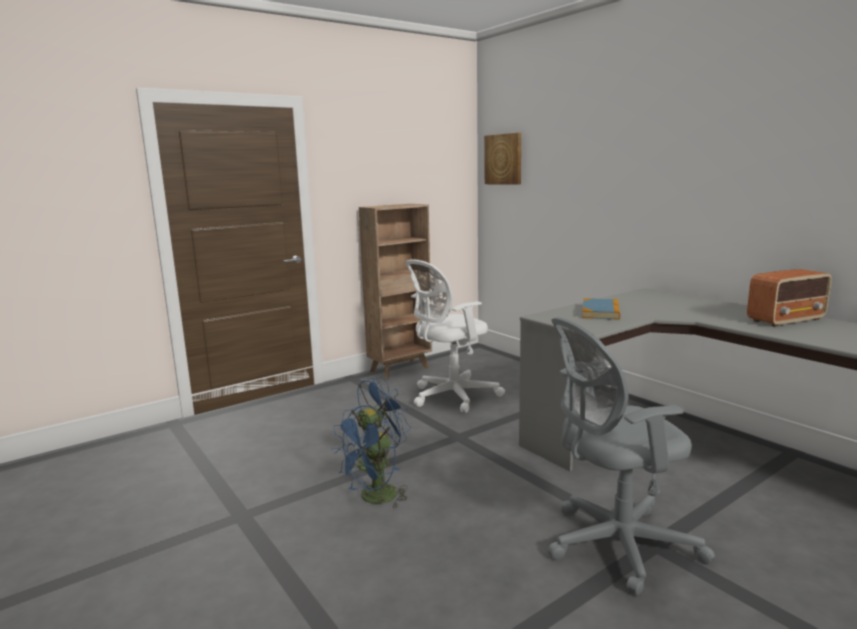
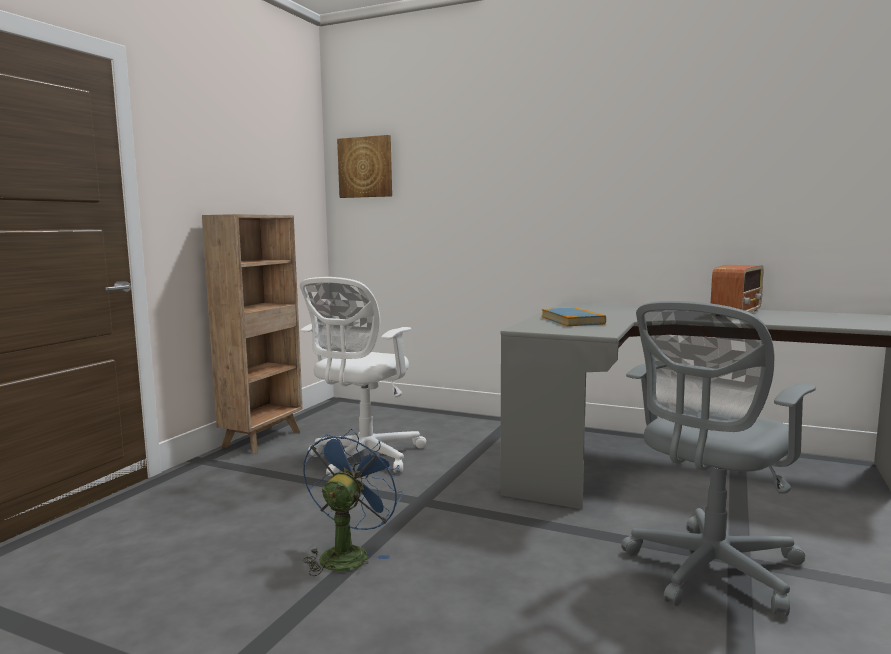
camera: 30 degrees left, 5 degrees down
(373, 499) = (392, 603): blue fan -> none

